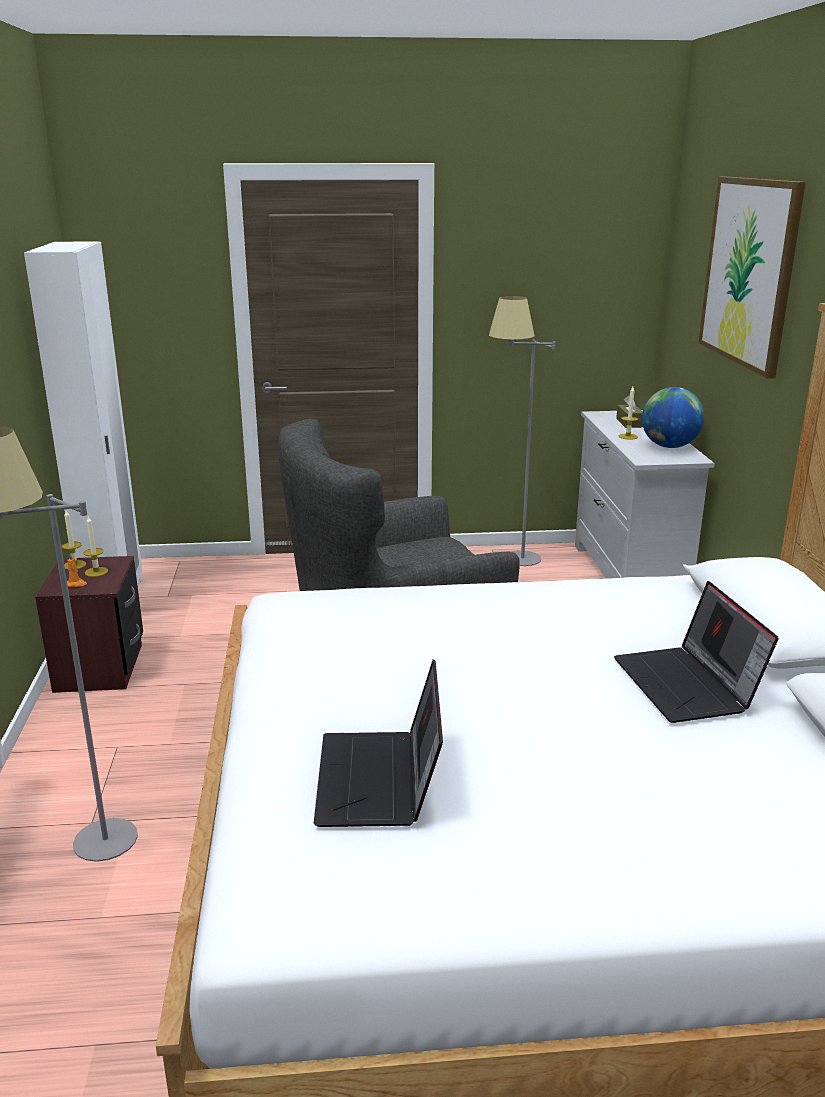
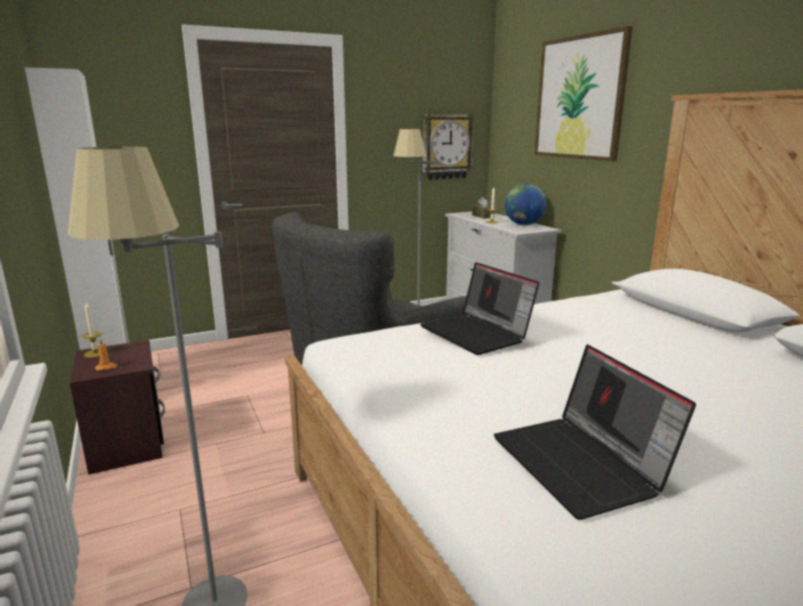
camera: 20 degrees left, 5 degrees down
(96, 572) = (121, 355): candle -> none
(589, 315) = (446, 147): none -> wall clock
(688, 685) = (701, 352): laptop -> laptop (477, 333)

